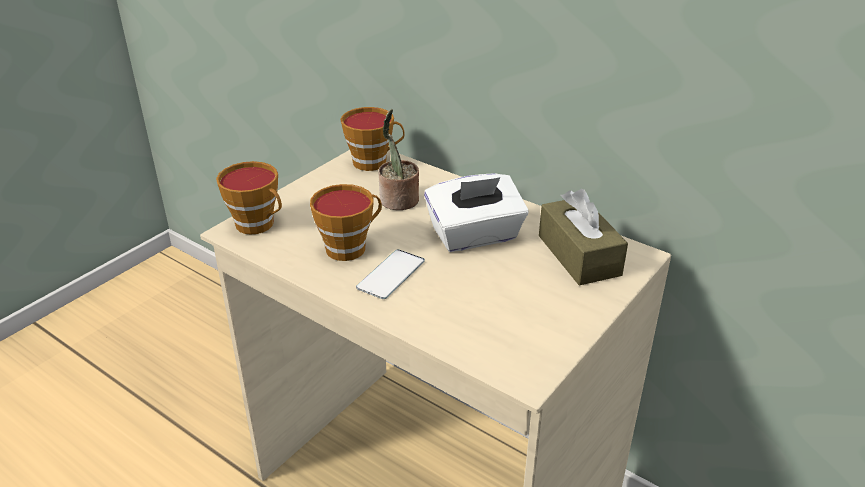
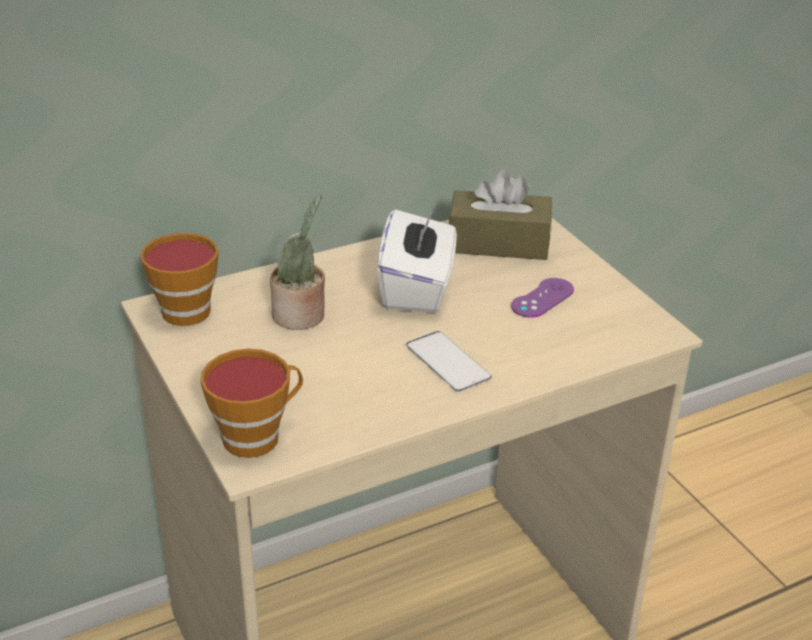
camera: 65 degrees left, 0 degrees up
(350, 247) = (370, 376): cup -> none
(517, 297) = (542, 298): none -> purple game controller

